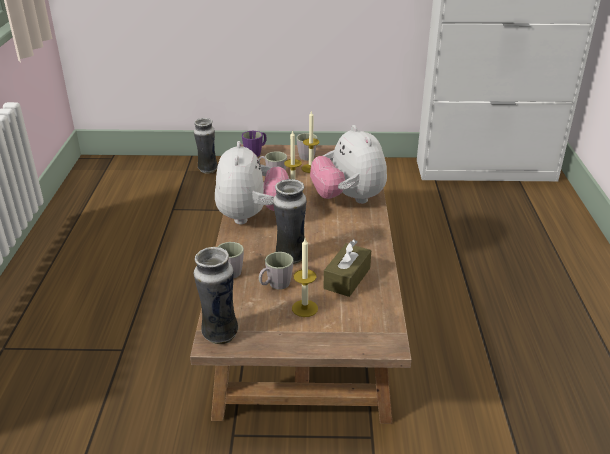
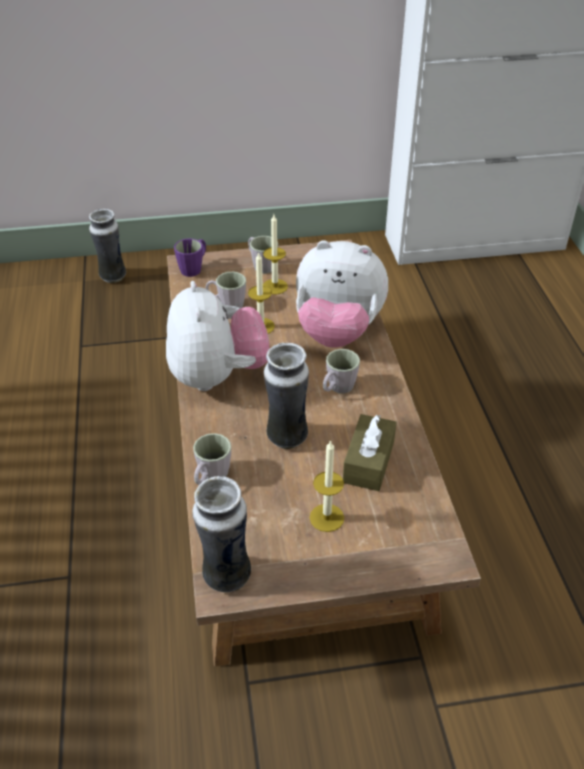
camera: 10 degrees left, 10 degrees up
(275, 285) = (278, 485): grey mug -> grey mug (337, 388)
(348, 199) = (337, 332): plush toy -> plush toy turned 45 degrees counterclockwise

